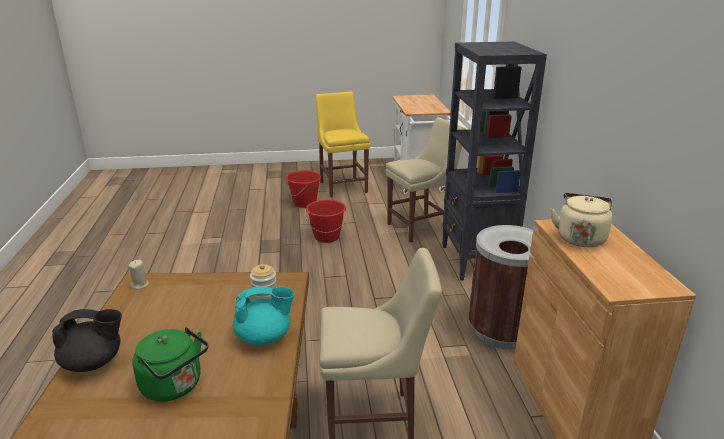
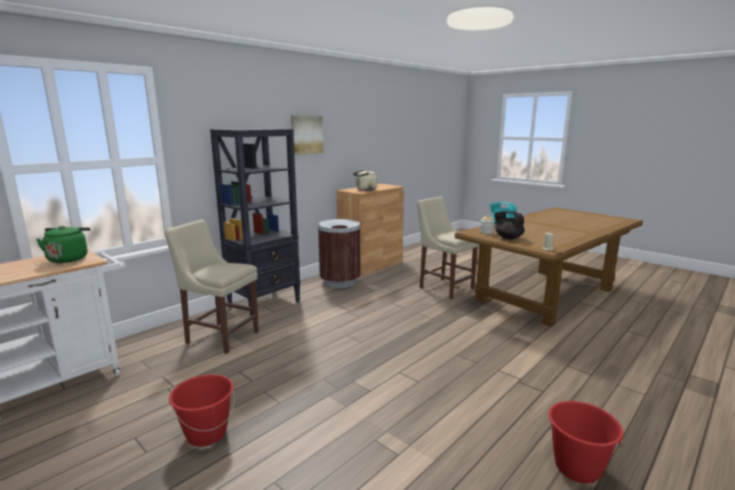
camera: 130 degrees left, 10 degrees down
(94, 362) = (579, 237): black teapot -> black teapot (508, 238)
(175, 386) = (547, 227): green kettle -> green kettle (69, 258)
(326, 237) = (292, 371): red bucket -> red bucket (577, 468)
(343, 186) = (106, 435): yellow chair -> none
(594, 84) = (306, 134): none -> picture

